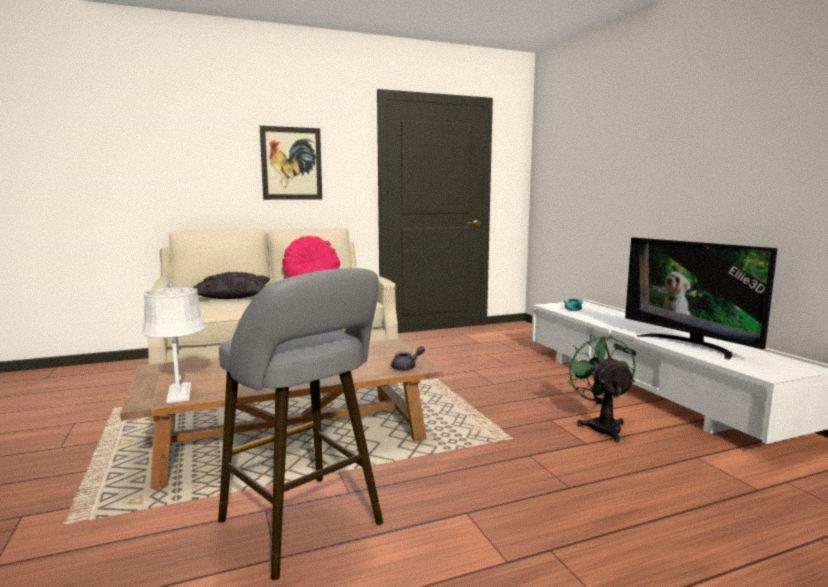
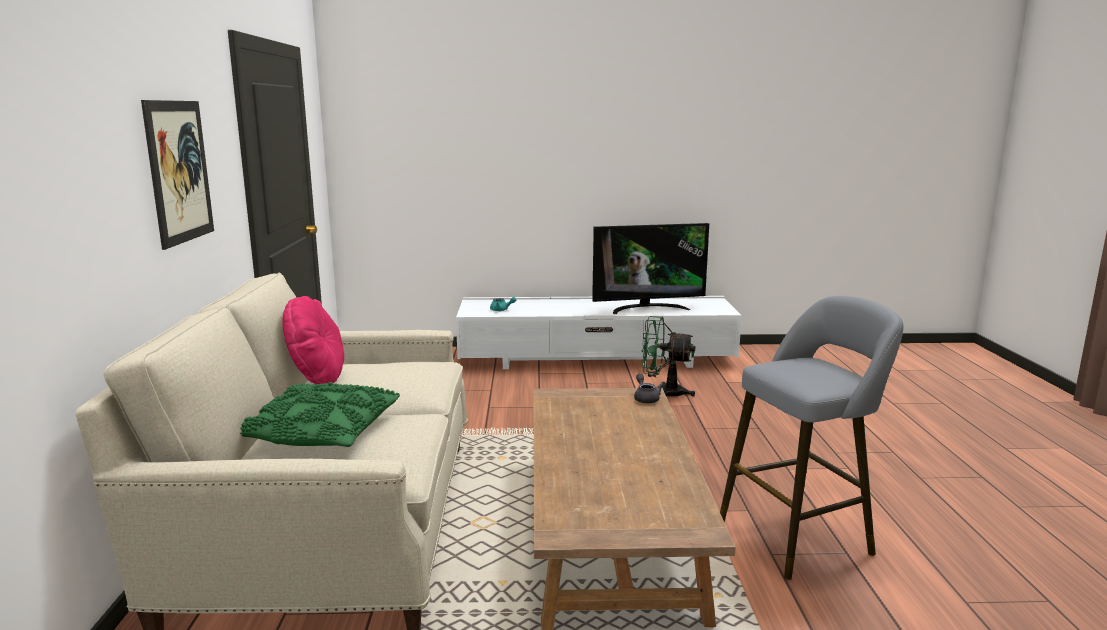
camera: 70 degrees left, 5 degrees up
(179, 393) = (681, 512): white table lamp -> none
(233, 296) = (321, 432): black pillow -> green pillow

